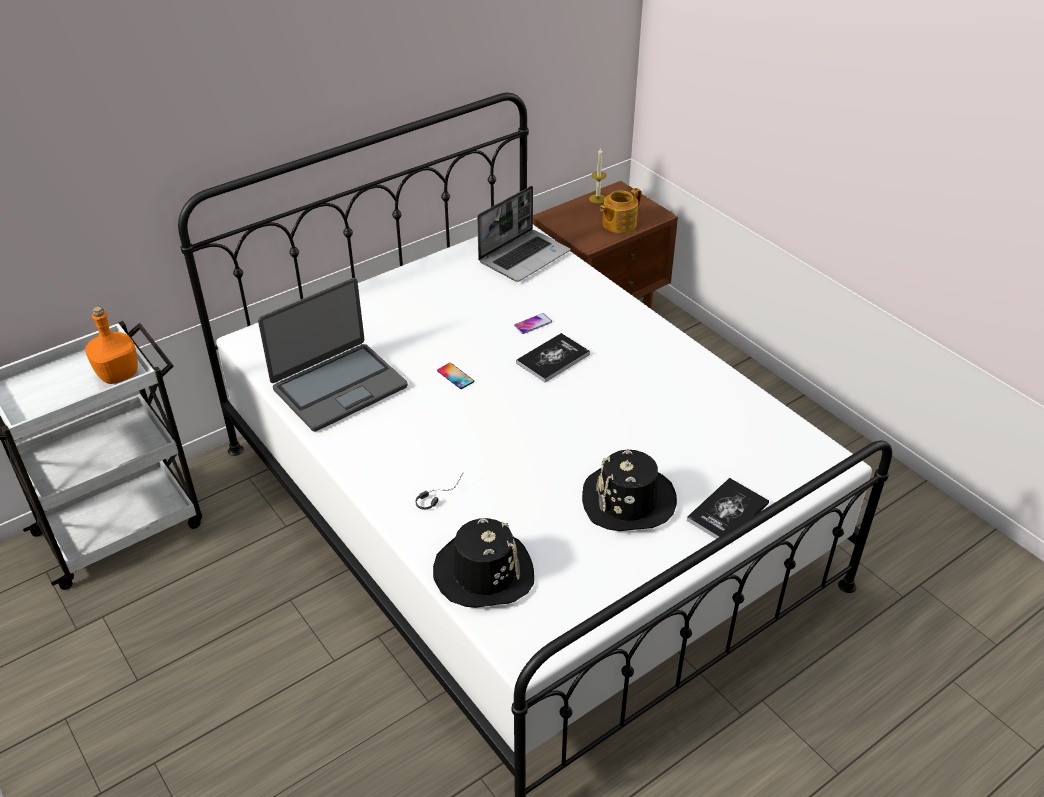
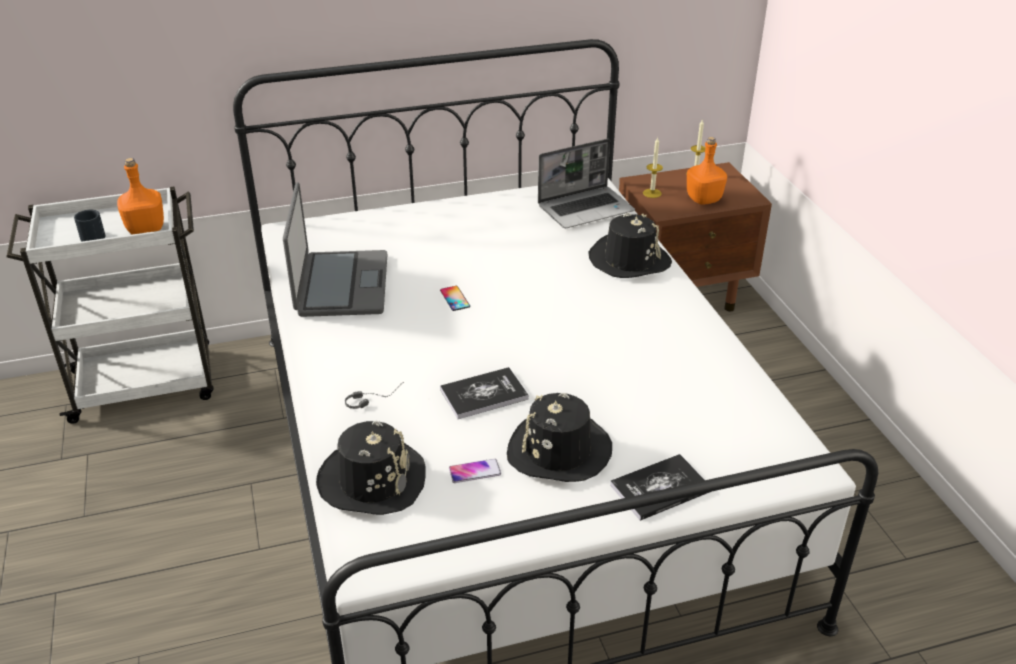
camera: 20 degrees right, 5 degrees down
(61, 394) = (90, 235): none -> black mug
(339, 387) = (341, 285): laptop -> laptop turned 75 degrees counterclockwise
(533, 324) = (558, 268): phone -> phone (475, 471)
(553, 359) = (560, 303): book -> book (484, 394)
(569, 226) = (652, 193): none -> candle
(590, 301) = (629, 260): none -> black hat
(618, 224) = (704, 199): teapot -> orange bottle

